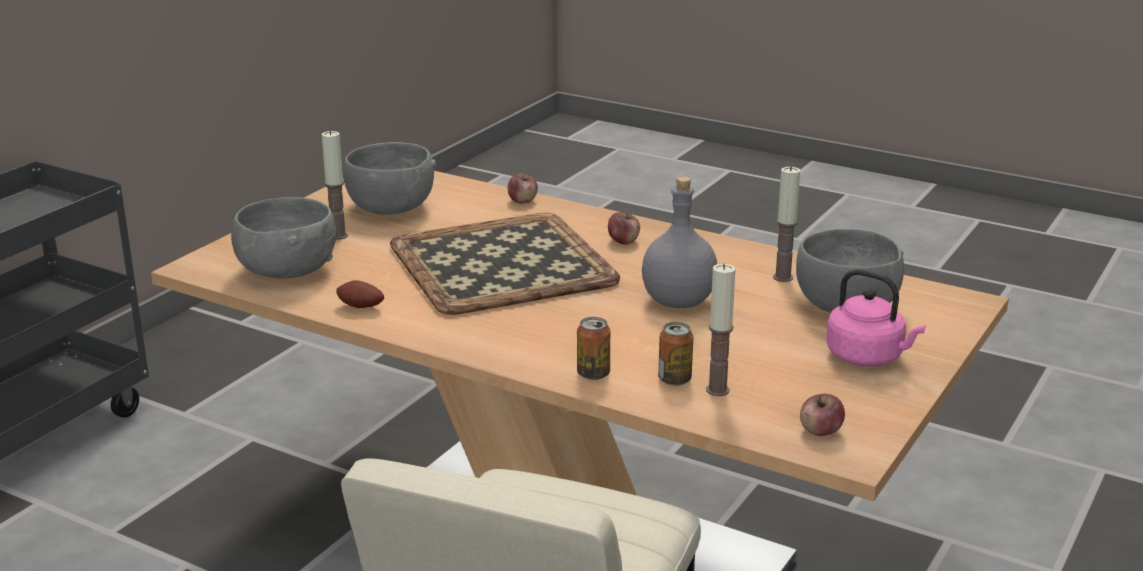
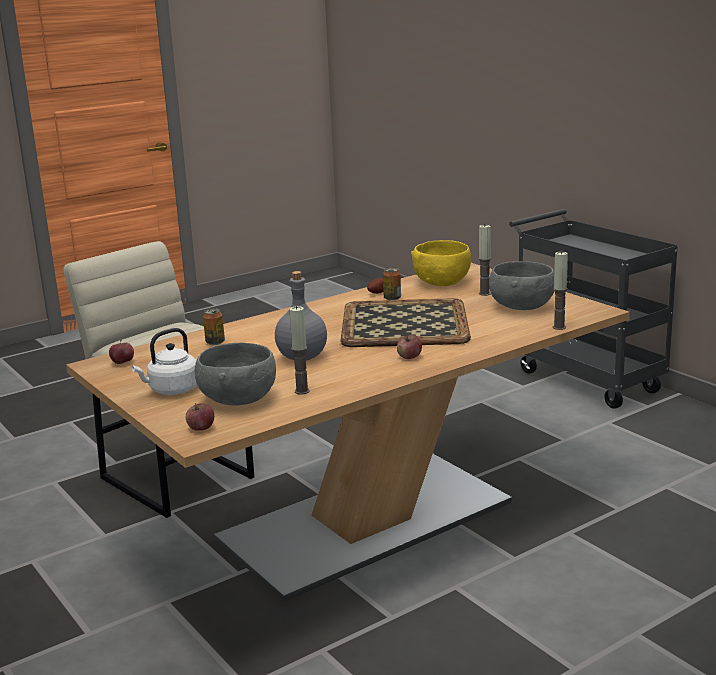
camera: 115 degrees right, 5 degrees down
(286, 271) = (441, 282): grey bowl -> yellow bowl
(522, 201) = (510, 339): apple -> apple (201, 428)
(593, 374) = (244, 327): can -> can (392, 298)
(717, 390) = (191, 349): candle -> candle (559, 327)
(868, 357) = (172, 390): pink kettle -> white kettle

